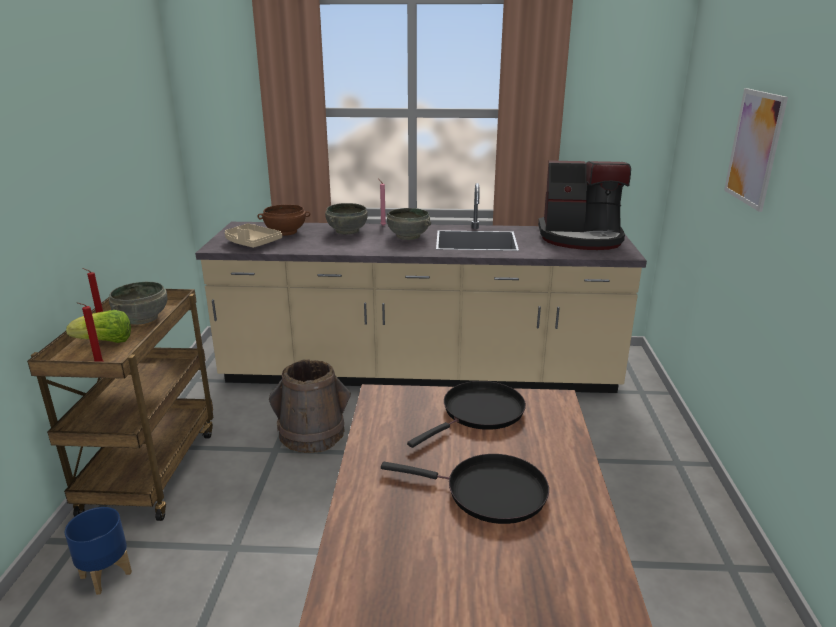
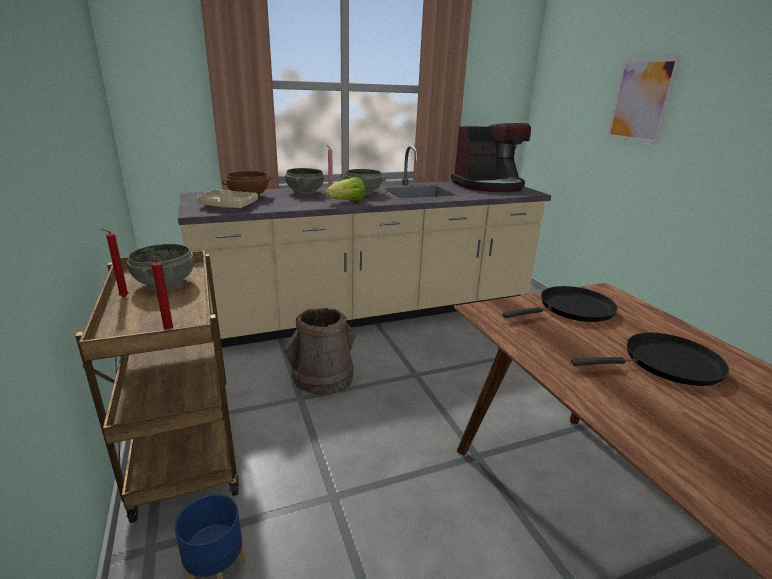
camera: 25 degrees left, 0 degrees up
(105, 342) = (148, 311): lettuce -> lettuce (348, 202)
(479, 413) = (572, 309): black frying pan -> black frying pan turned 45 degrees clockwise

